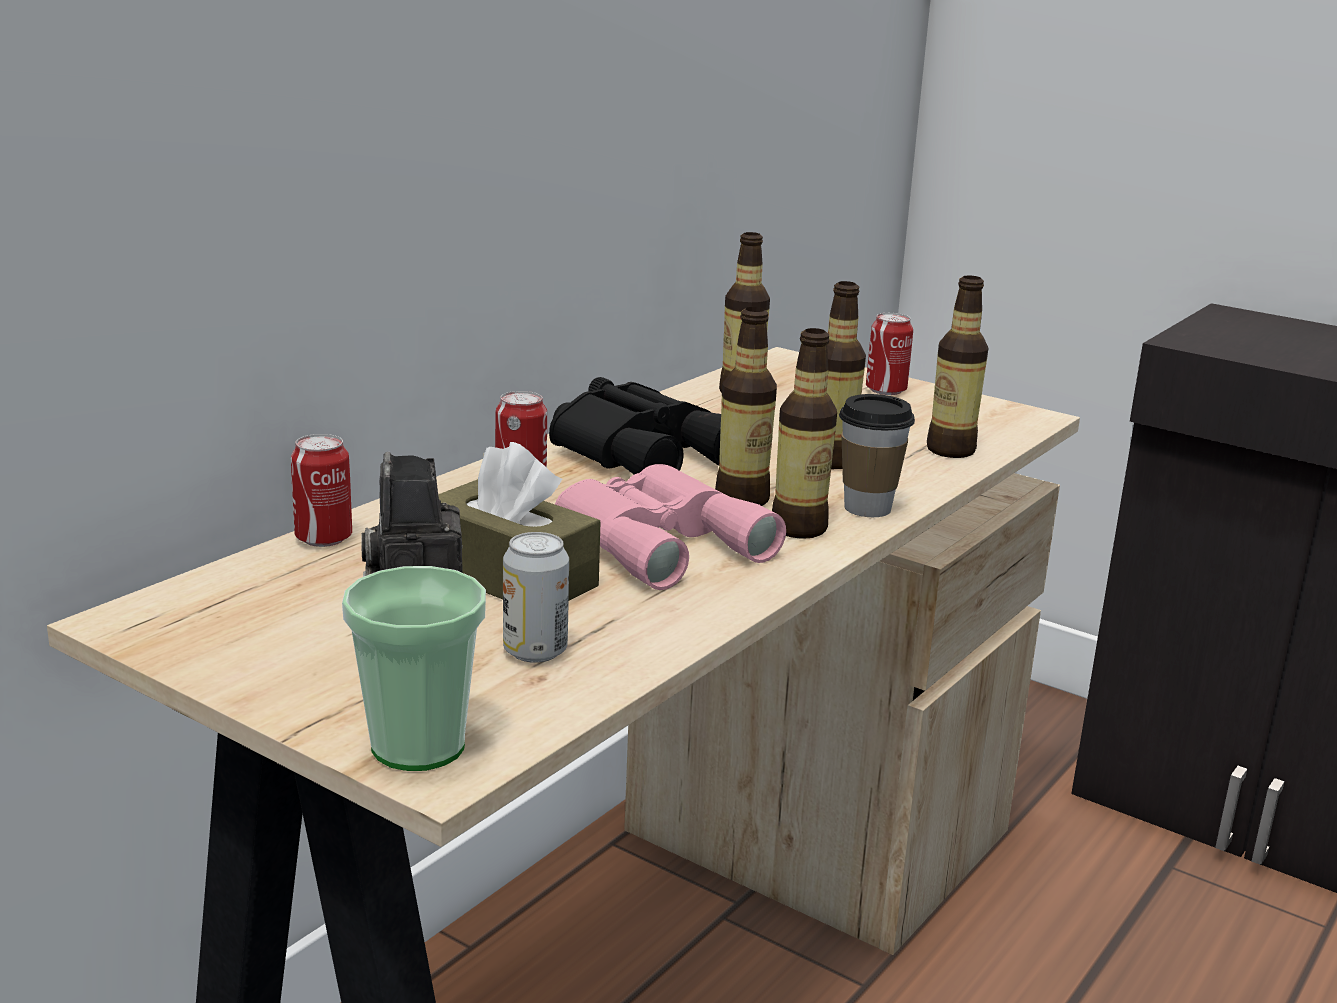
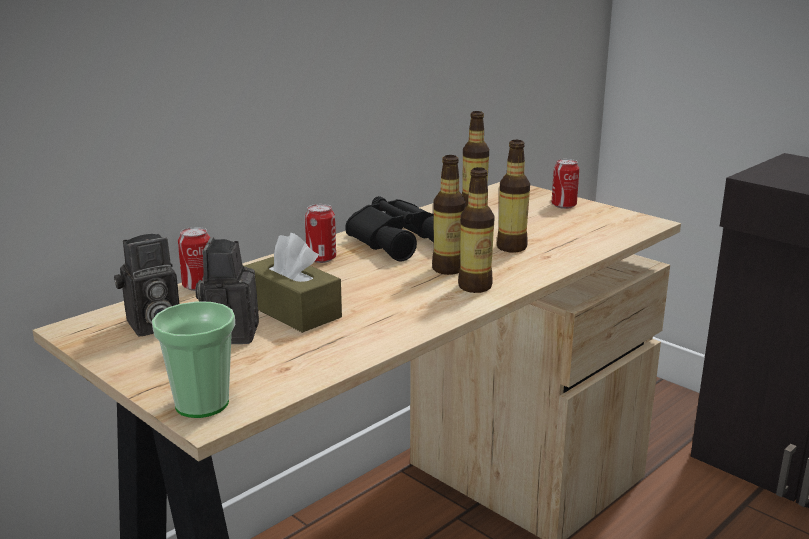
camera: 10 degrees right, 0 degrees up
(269, 612) = (151, 326): none -> camera
(535, 651) = (290, 353): can -> none
(657, 540) = (387, 291): pink binoculars -> none
(867, 508) = (522, 276): cup -> none
(950, 450) = (589, 242): bottle -> none

